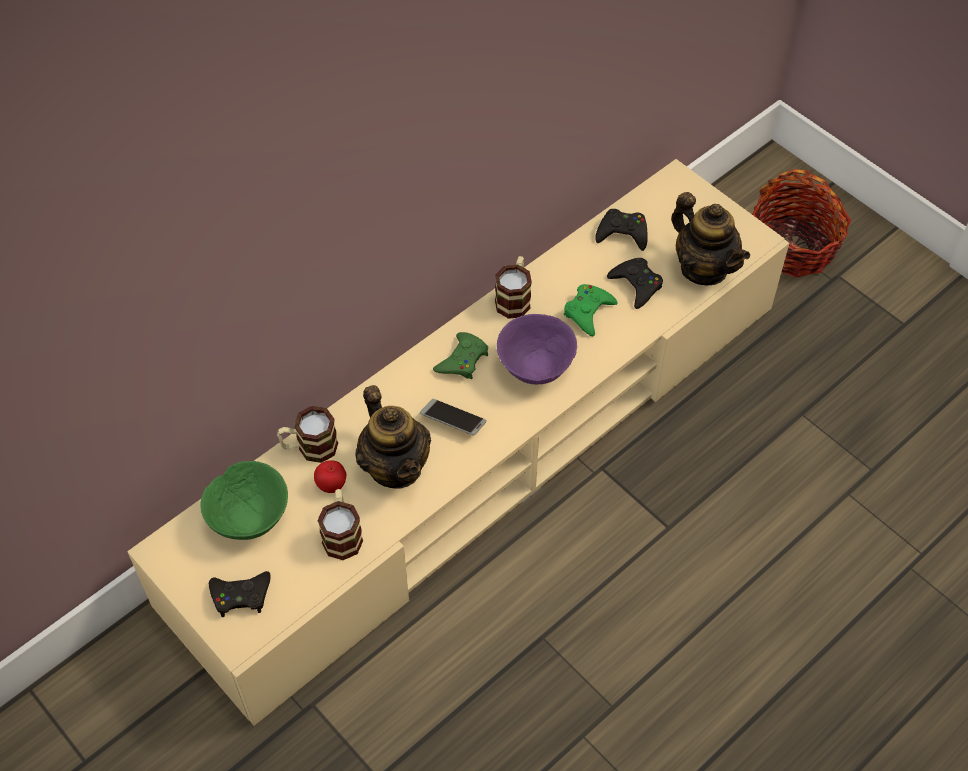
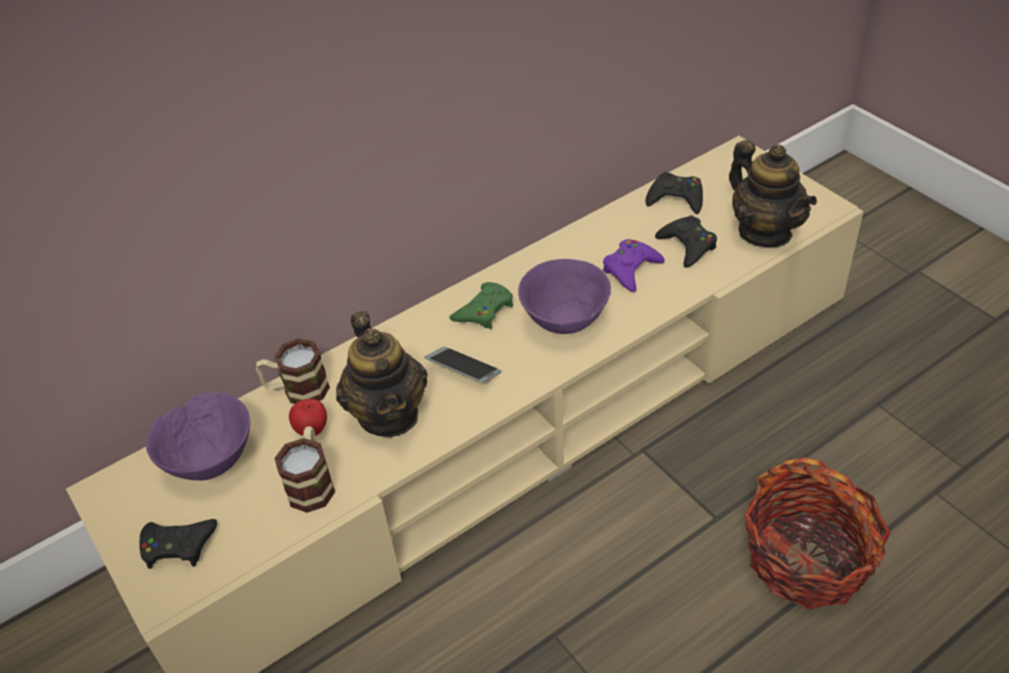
camera: 10 degrees right, 10 degrees down
(250, 519) = (211, 461): green bowl -> purple bowl
(514, 298) = (550, 254): mug -> none
(588, 312) = (631, 269): green game controller -> purple game controller
(793, 246) = (868, 243): basket -> basket (807, 559)

